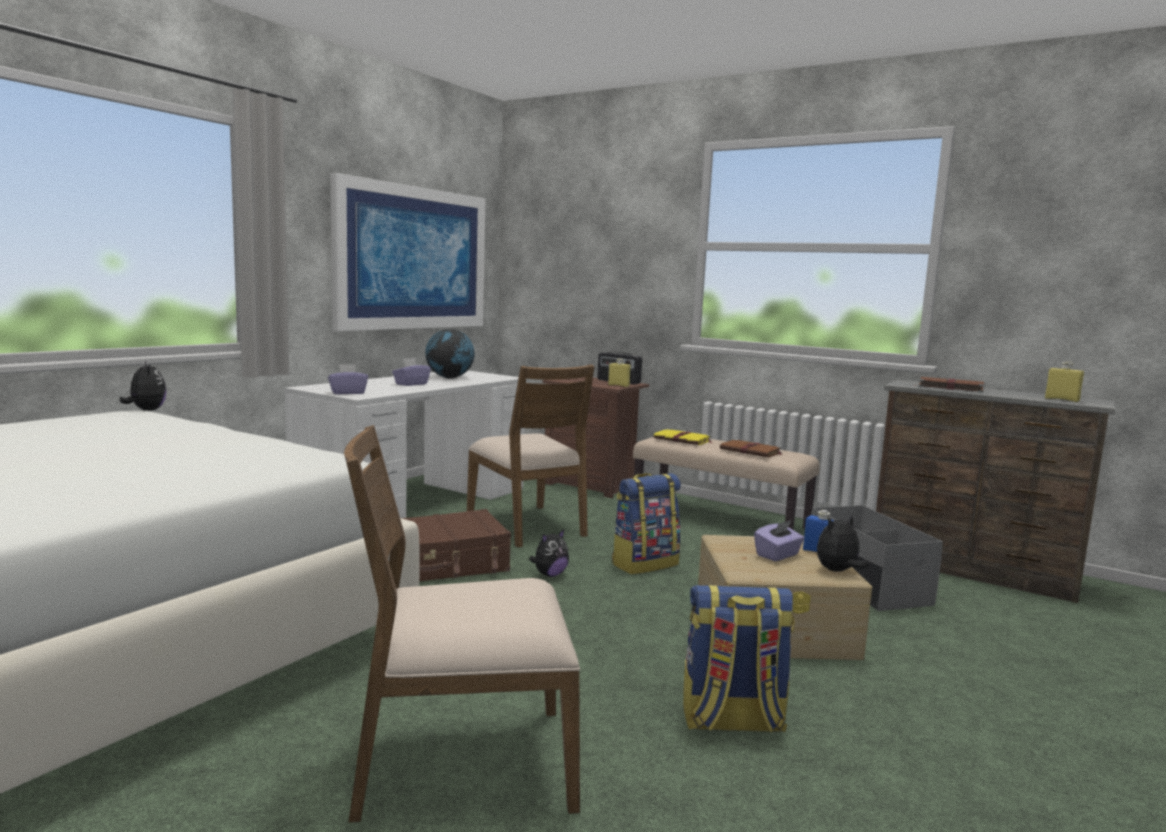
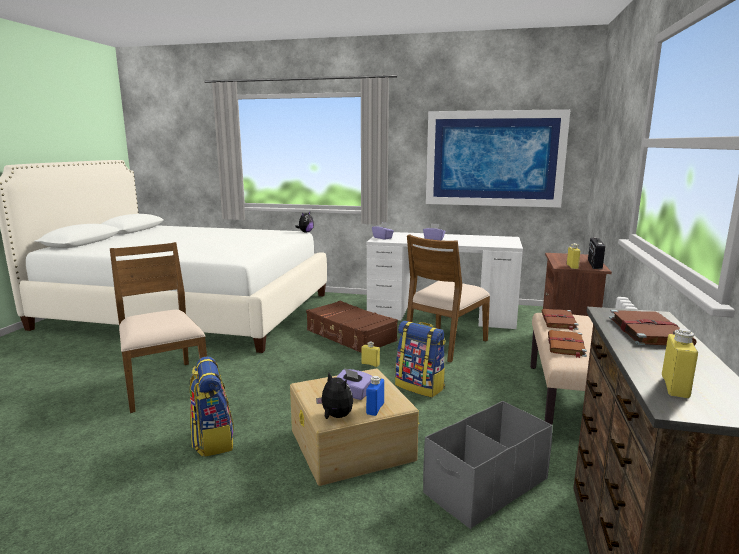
camera: 70 degrees right, 5 degrees up
(450, 377) = (476, 240): globe -> none
(549, 575) = (370, 364): plush toy -> yellow bottle
(683, 440) = (559, 321): yellow book -> brown book

